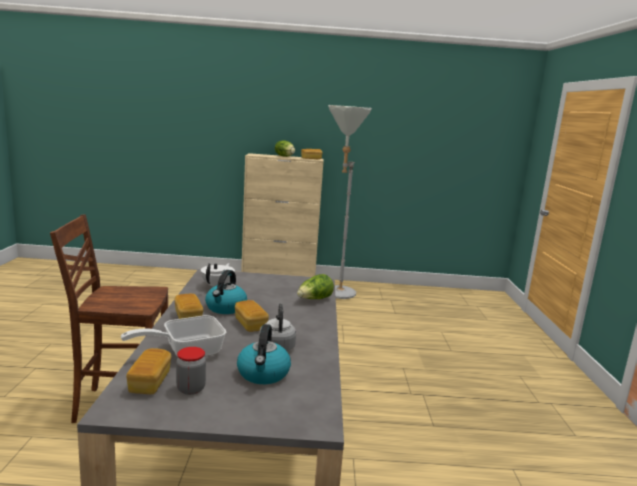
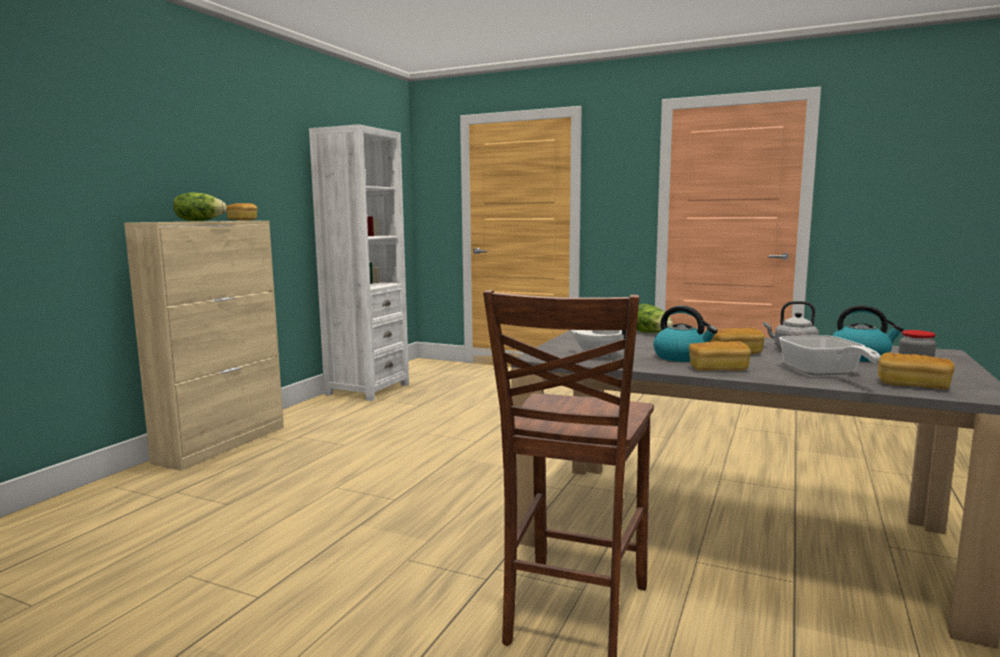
camera: 65 degrees left, 5 degrees down
(335, 295) = (329, 421): grey floor lamp -> none
(406, 292) = (367, 389): none -> white bookcase

